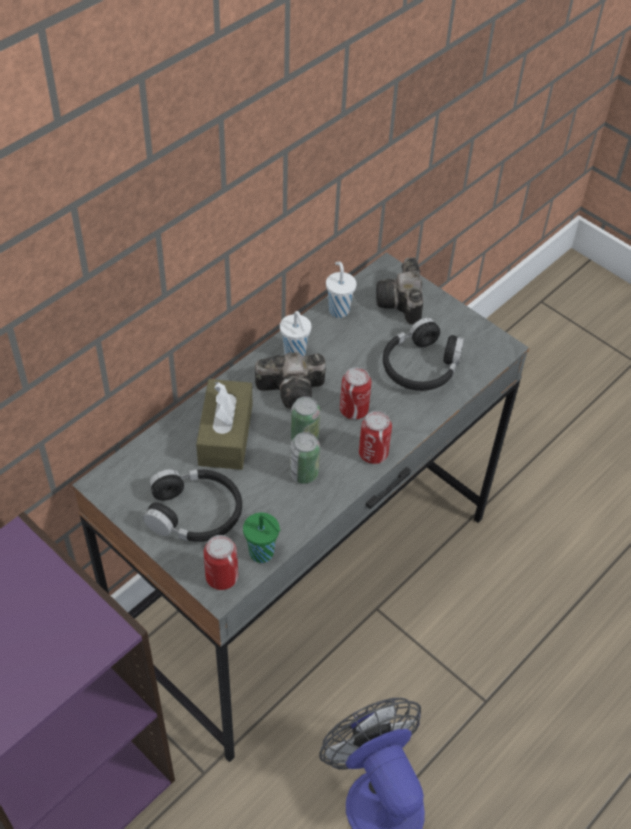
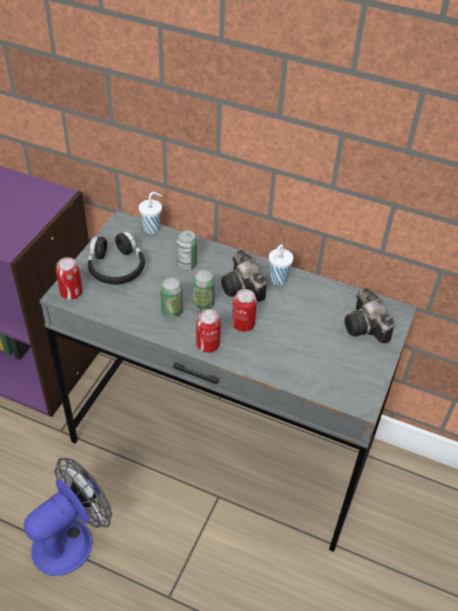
camera: 70 degrees right, 5 degrees down
(225, 434) = (186, 264): brown tissue box -> can
(263, 553) = (96, 307): green cup -> none
(338, 309) = (336, 293): white cup -> white cup (152, 229)
(402, 304) = (367, 328): camera -> camera turned 90 degrees counterclockwise
(421, 366) = (309, 354): black headphones -> none

